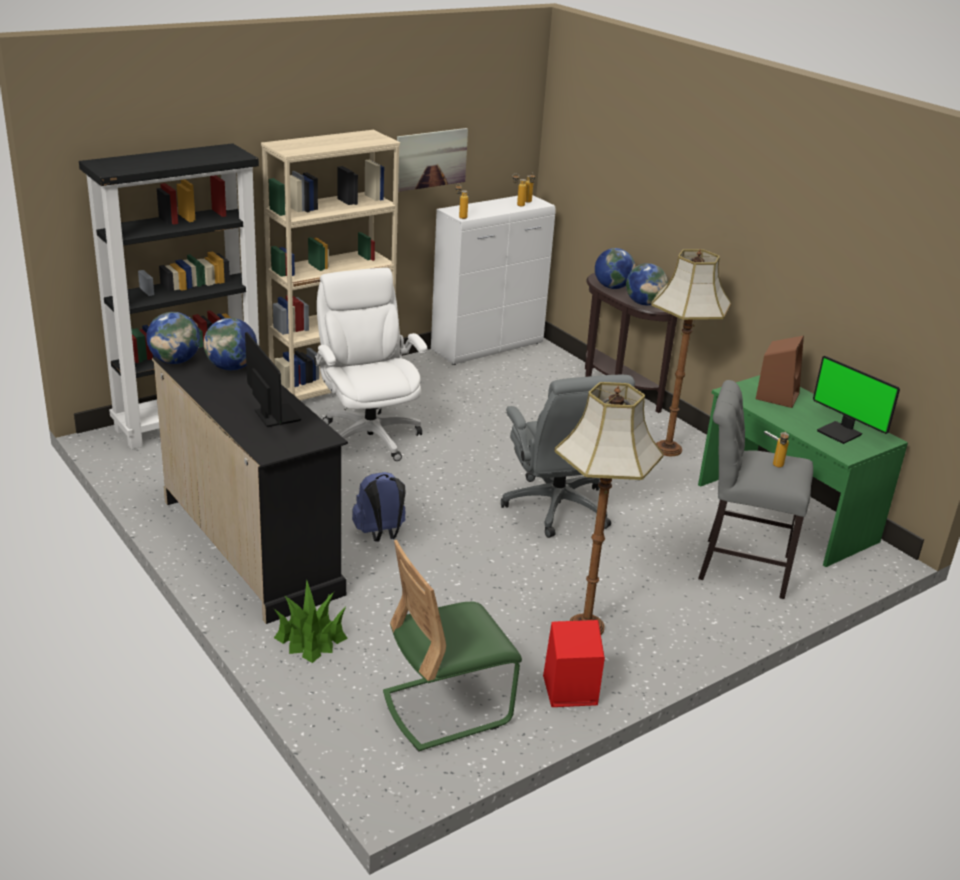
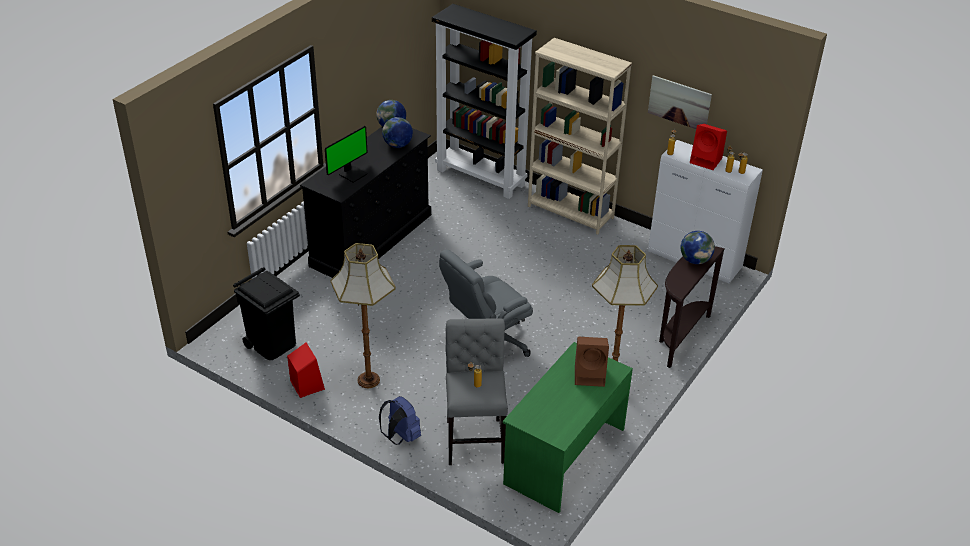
camera: 70 degrees right, 10 degrees up
(310, 638) = (304, 284): potted plant -> none
(368, 433) = (522, 243): white office chair -> none
(380, 534) = (412, 280): blue backpack -> blue backpack (400, 437)
(446, 708) = (272, 344): green chair -> black trash can
(492, 208) = (706, 160): none -> red speaker
(644, 303) = (678, 280): globe -> none
(841, 433) = (552, 413): monitor -> none

